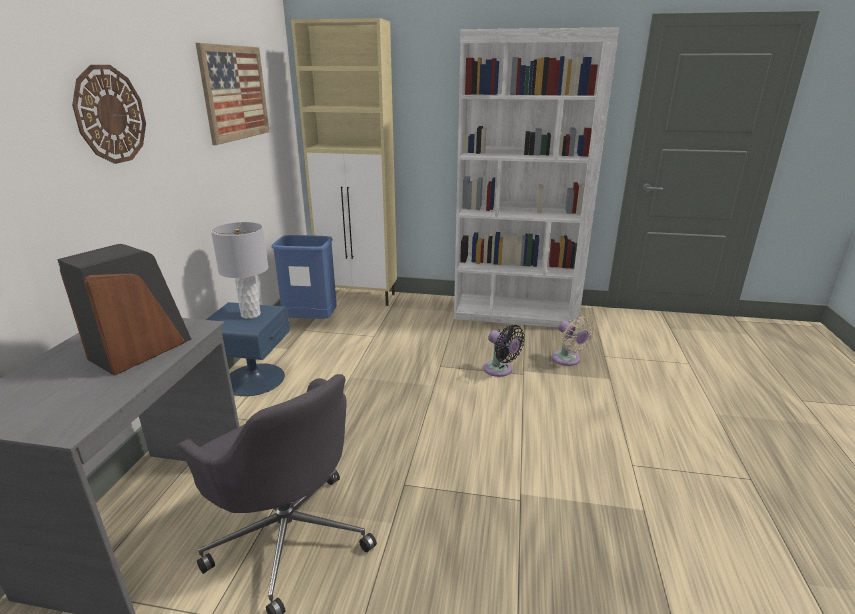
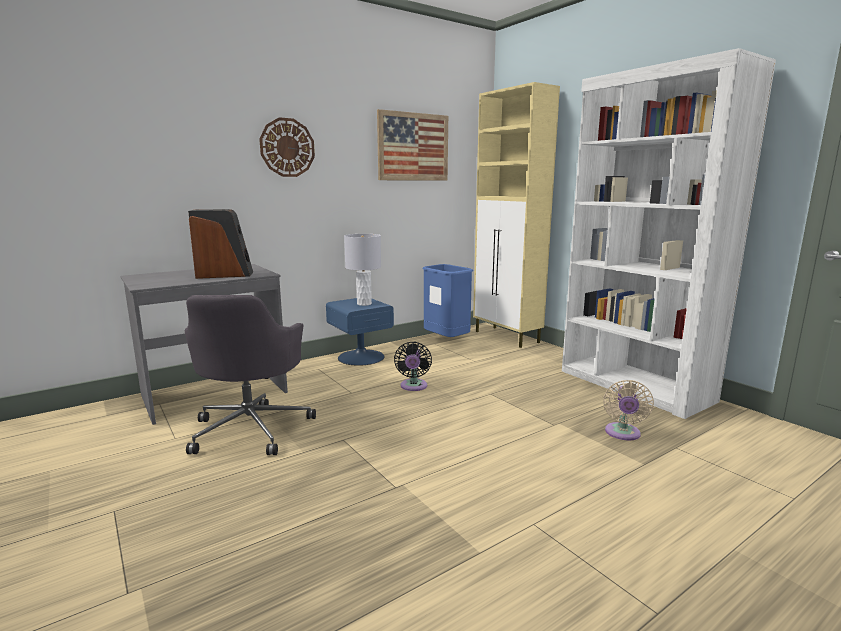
camera: 45 degrees right, 10 degrees down
(500, 370) = (537, 414): black fan -> black fan (413, 387)

